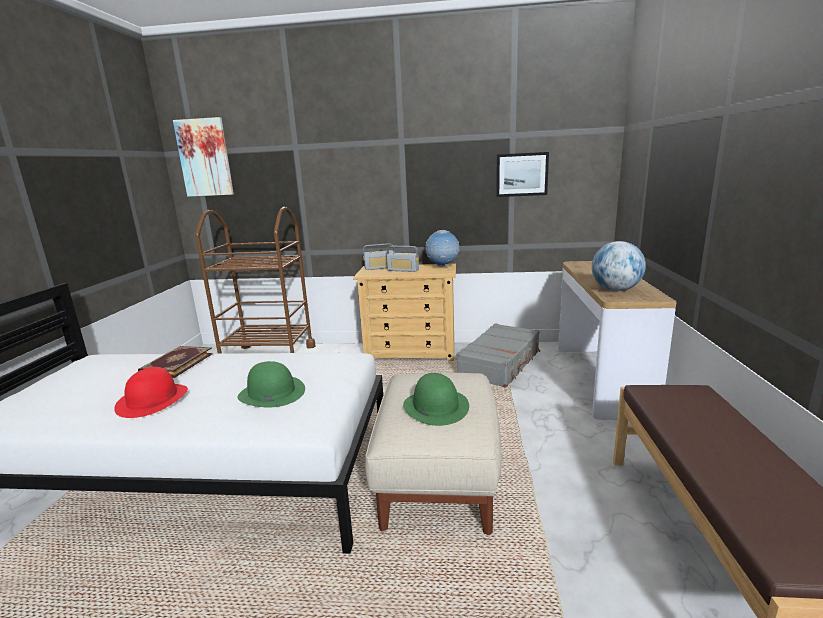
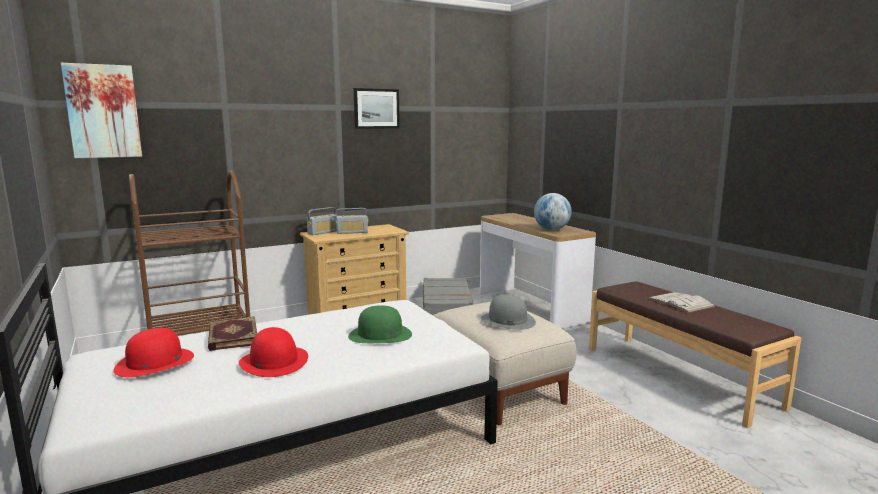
camera: 35 degrees left, 5 degrees down
(95, 376) = (154, 362): none -> red hat
(435, 406) = (507, 320): green hat -> grey hat
(442, 266) = (383, 227): globe -> none
(521, 174) = (441, 142): picture -> picture (376, 108)
(730, 445) = (680, 303): none -> white book

